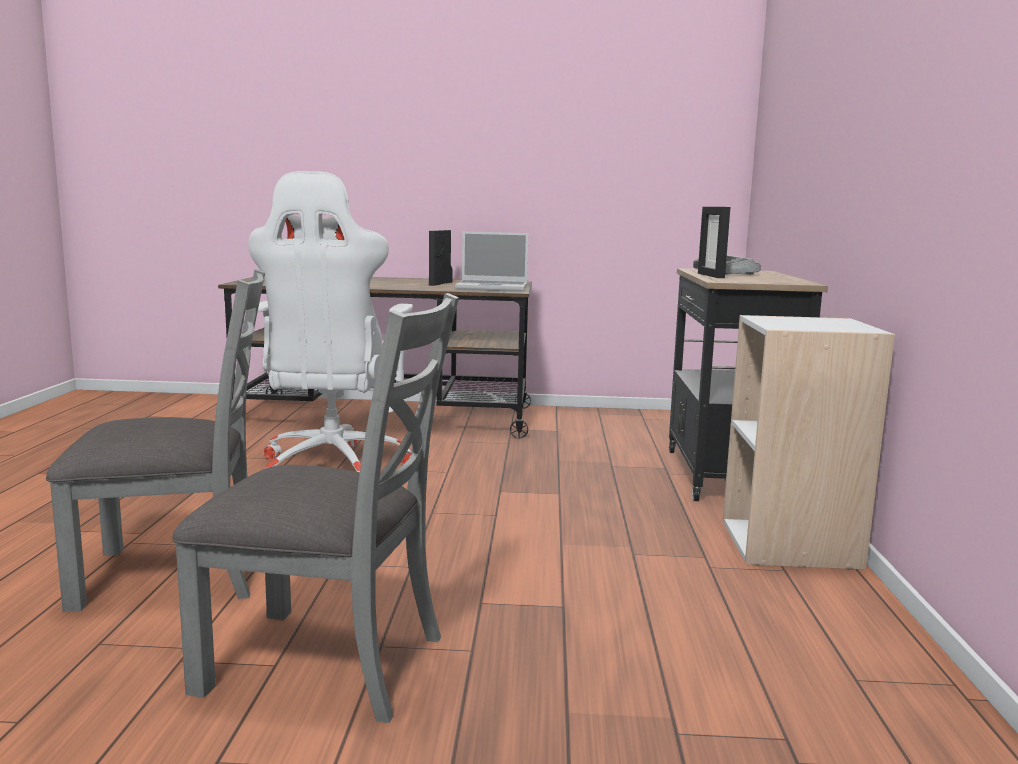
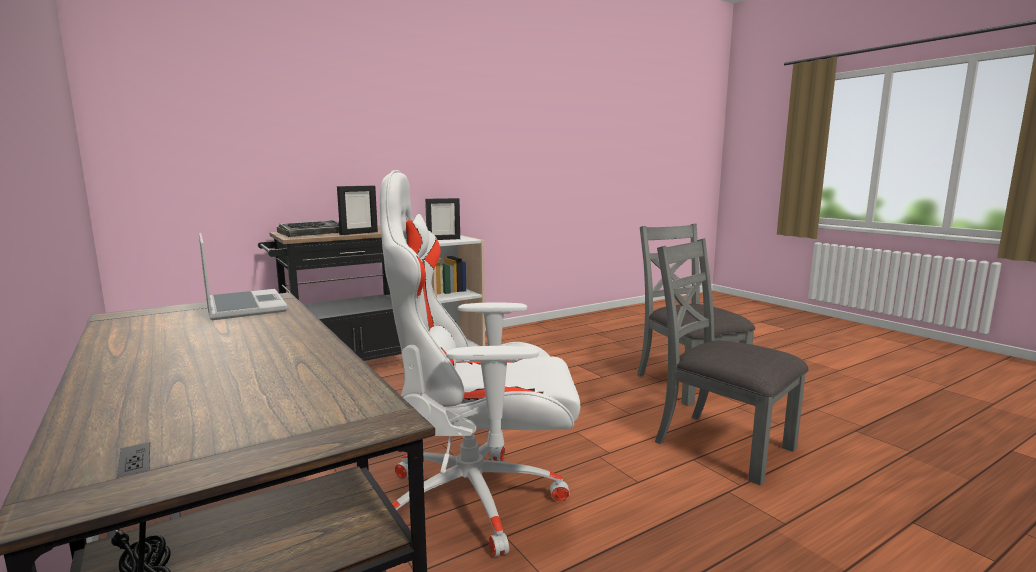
camera: 125 degrees left, 0 degrees up
(336, 464) = (485, 500): white office chair -> white office chair turned 150 degrees counterclockwise
(440, 283) = (203, 330): picture frame -> picture frame (443, 239)

